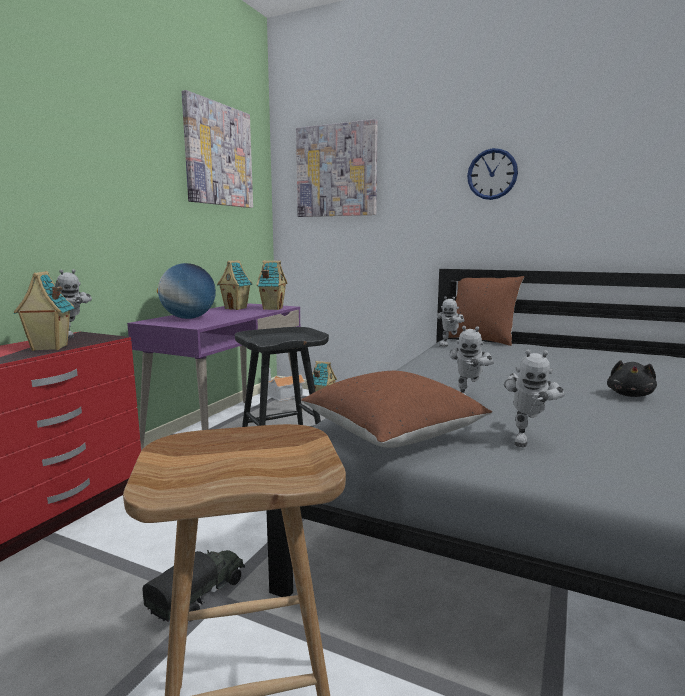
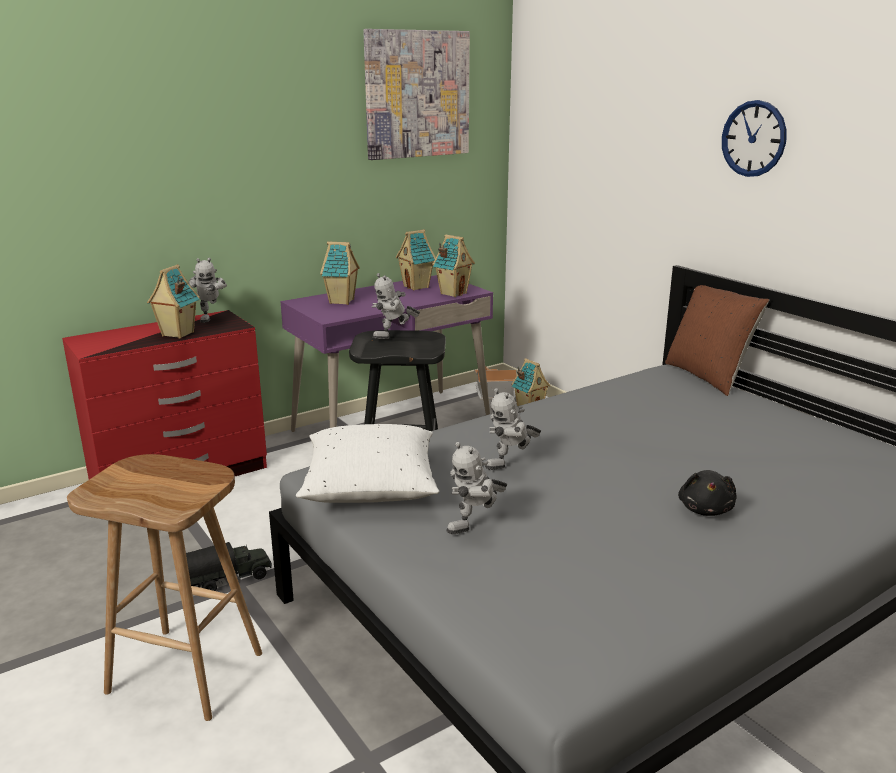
camera: 30 degrees right, 10 degrees up
(188, 318) = (342, 301): globe -> toy house
(336, 171) = (576, 106): picture -> none
(392, 434) = (370, 488): brown pillow -> white pillow
(449, 345) = (642, 380): toy robot -> toy robot (394, 338)
(630, 395) = (705, 509): black plush toy -> black plush toy turned 45 degrees counterclockwise

